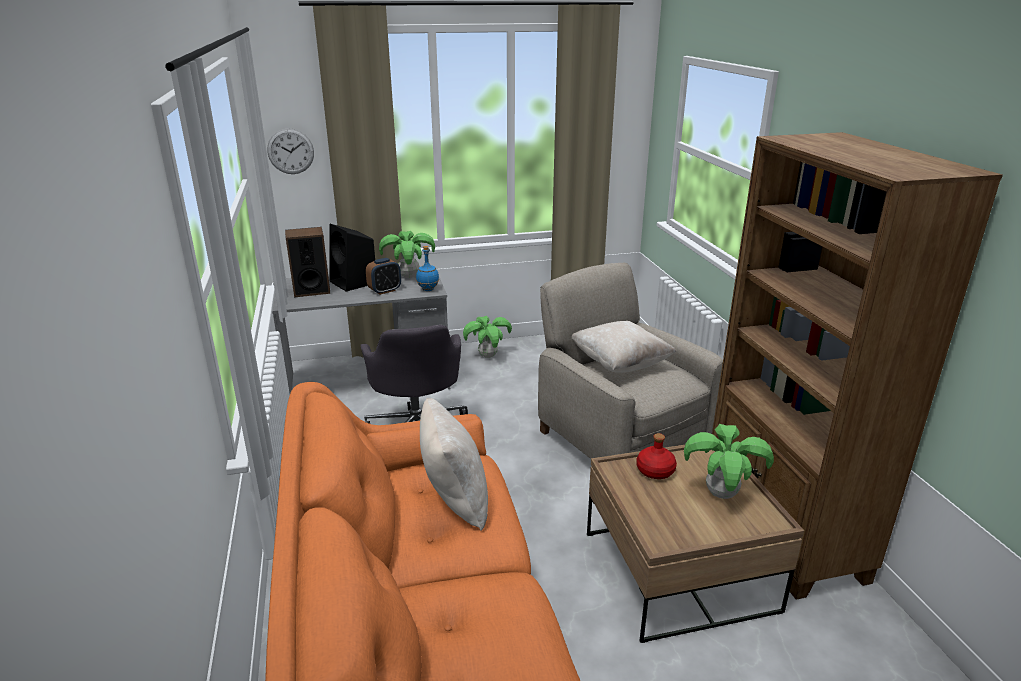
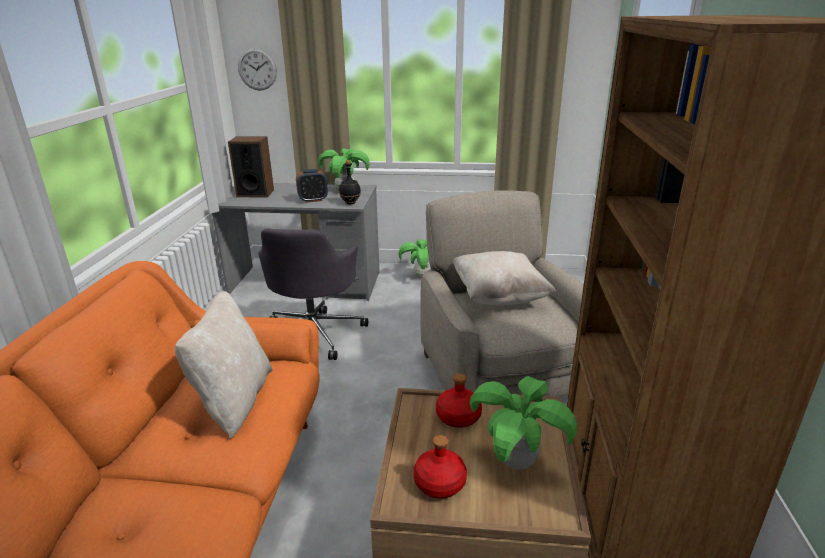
camera: 20 degrees right, 0 degrees up
(354, 282) = (295, 191): black speaker -> none
(428, 289) = (350, 203): blue bottle -> black bottle
(678, 522) = (440, 483): none -> red bottle

